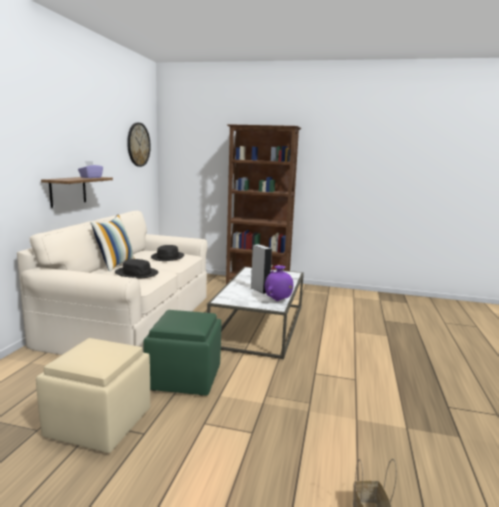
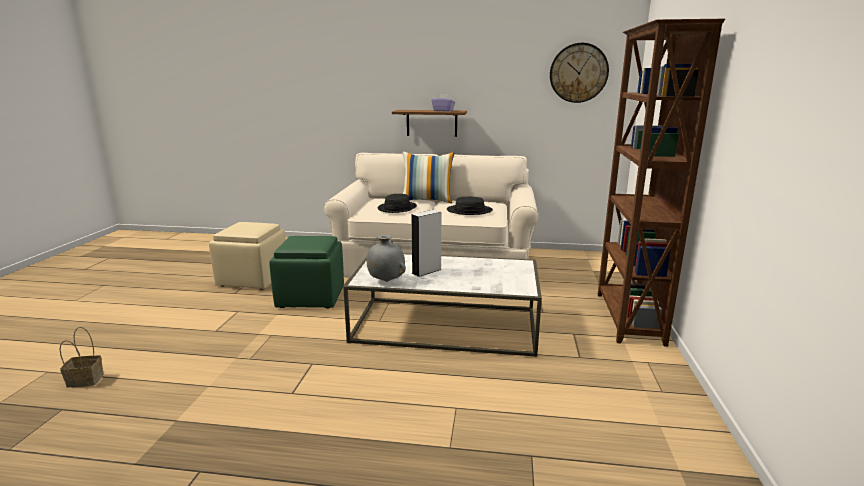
camera: 85 degrees right, 5 degrees up
(278, 301) = (386, 281): purple vase -> grey vase

